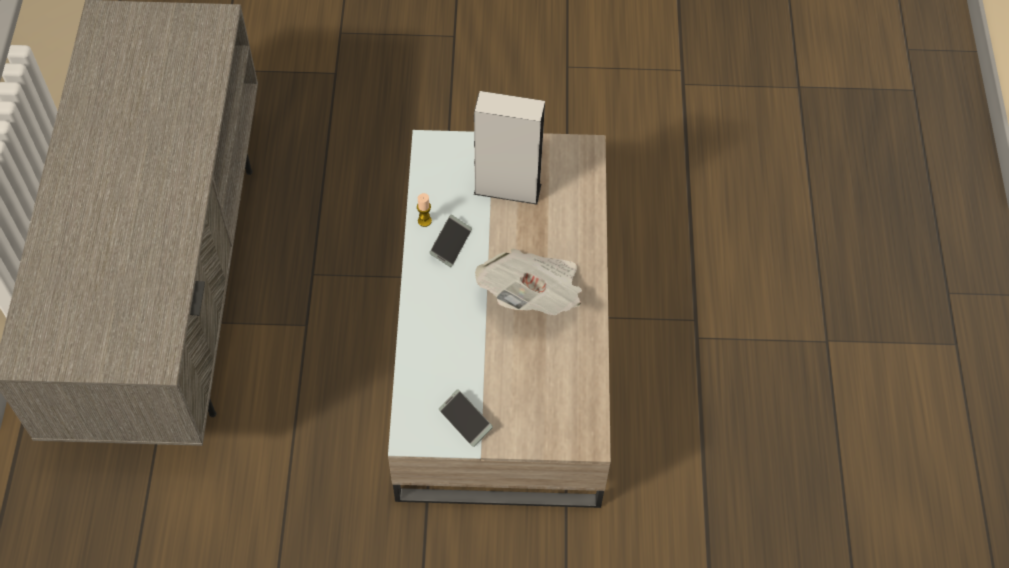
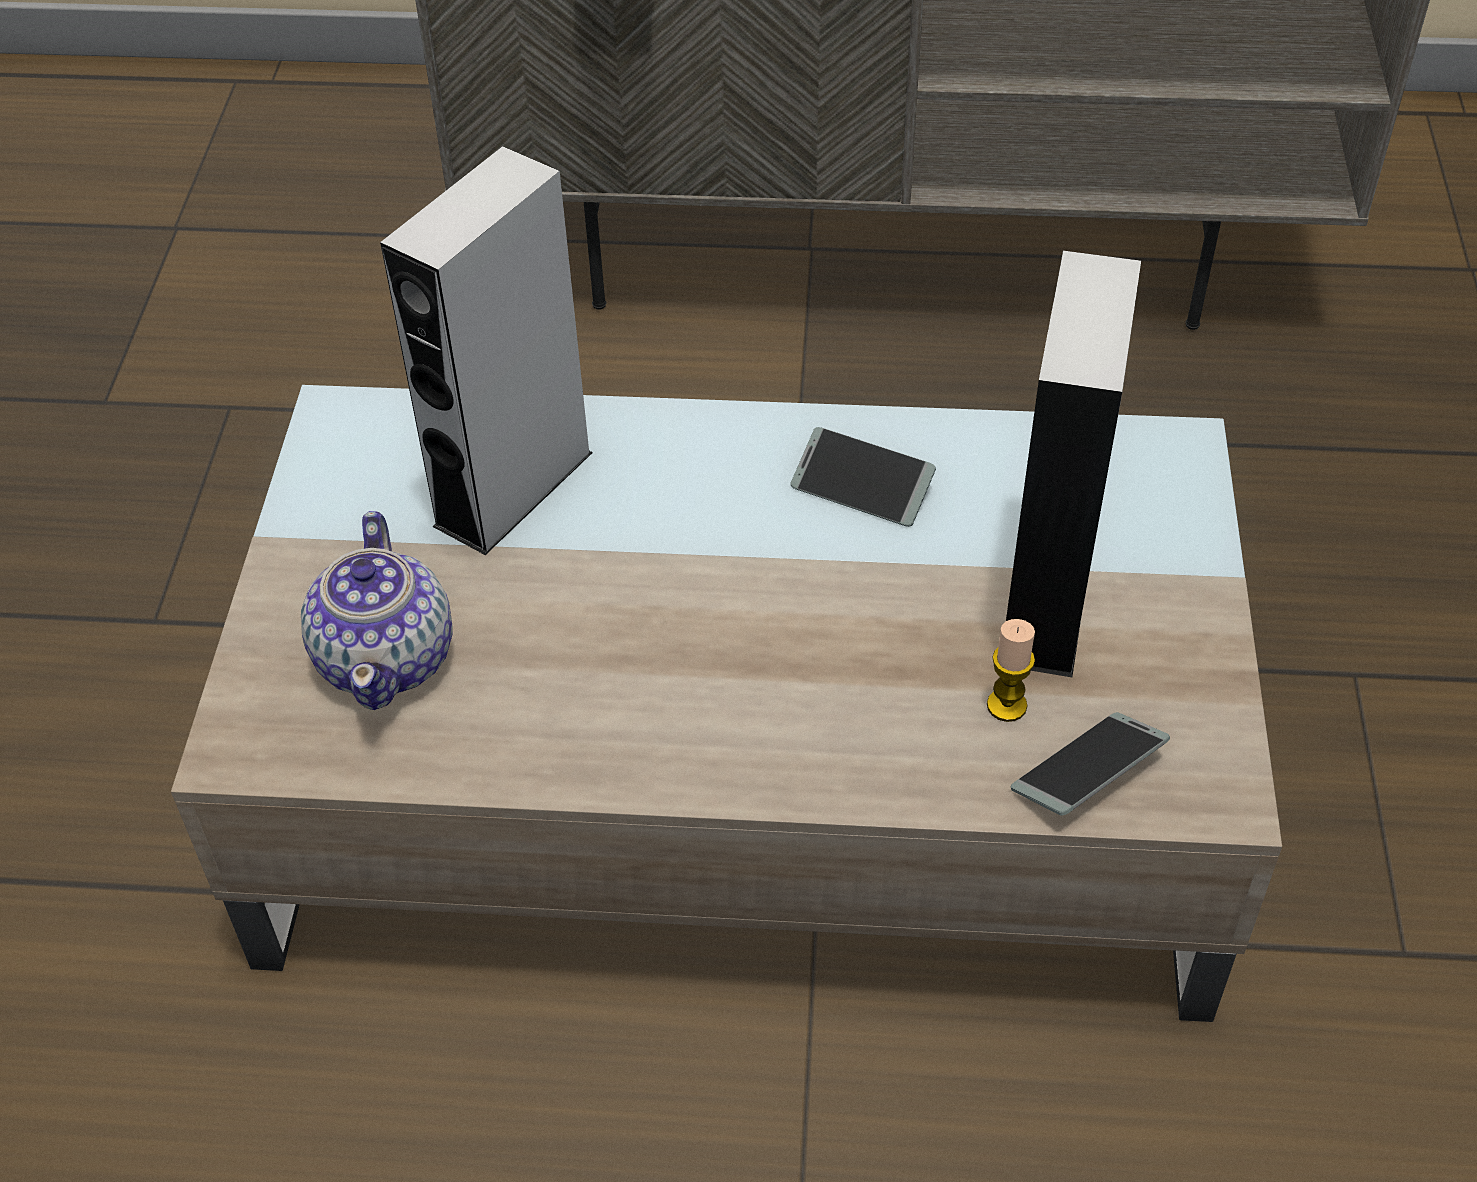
camera: 95 degrees right, 10 degrees down
(424, 221) = (931, 439): candle -> candle (1006, 705)
(453, 363) = (513, 489): none -> grey speaker
(465, 420) = (355, 509): phone -> phone (1088, 773)
(533, 295) = (695, 646): newspaper -> none
(543, 397) = (387, 657): none -> teapot

